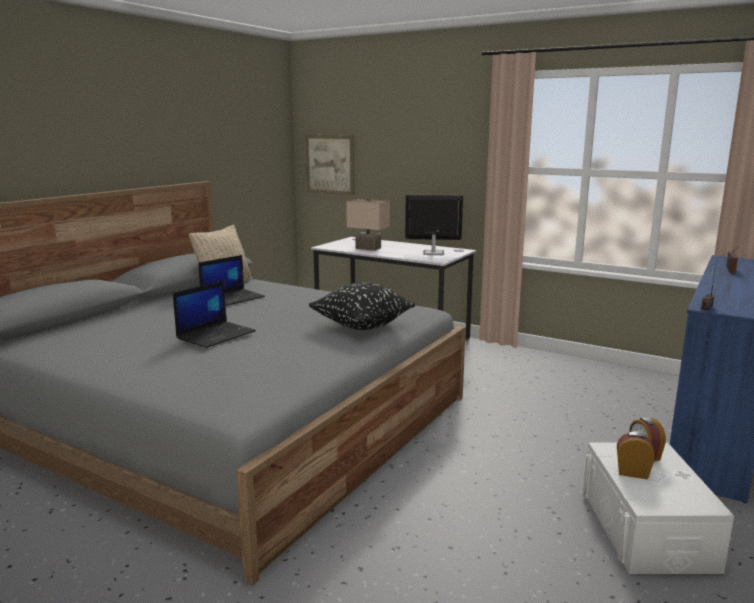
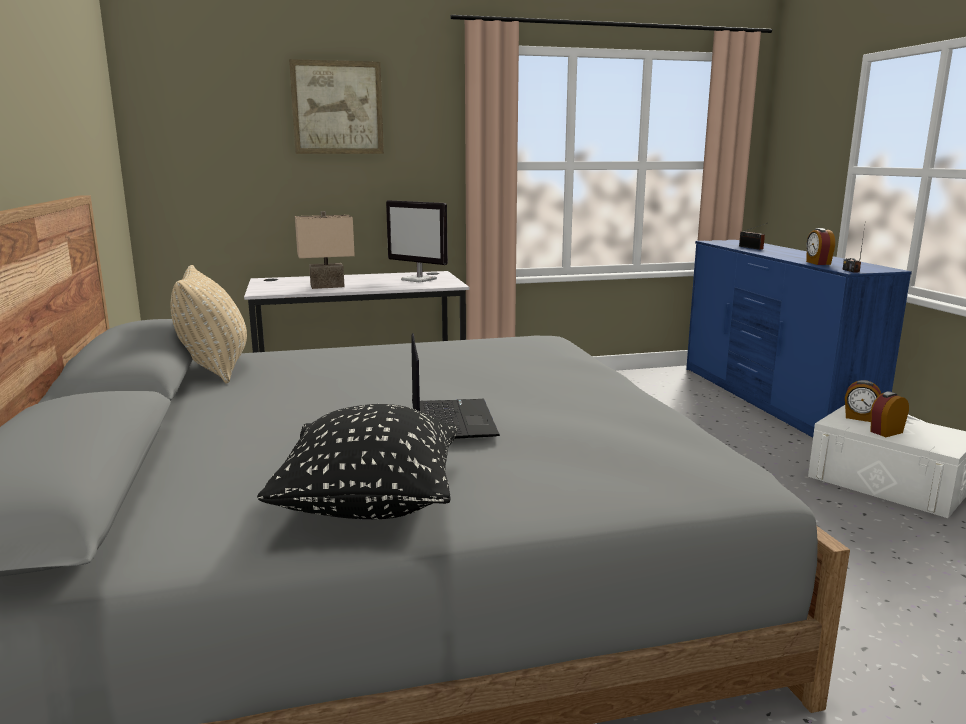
camera: 45 degrees left, 0 degrees up
(233, 298) = (290, 380): laptop -> none
(330, 164) = (200, 170): picture -> picture (337, 108)
(362, 325) = (549, 365): black pillow -> black pillow (370, 504)
(433, 253) = (419, 279): monitor -> monitor turned 105 degrees counterclockwise
(714, 295) = (817, 263): none -> alarm clock

